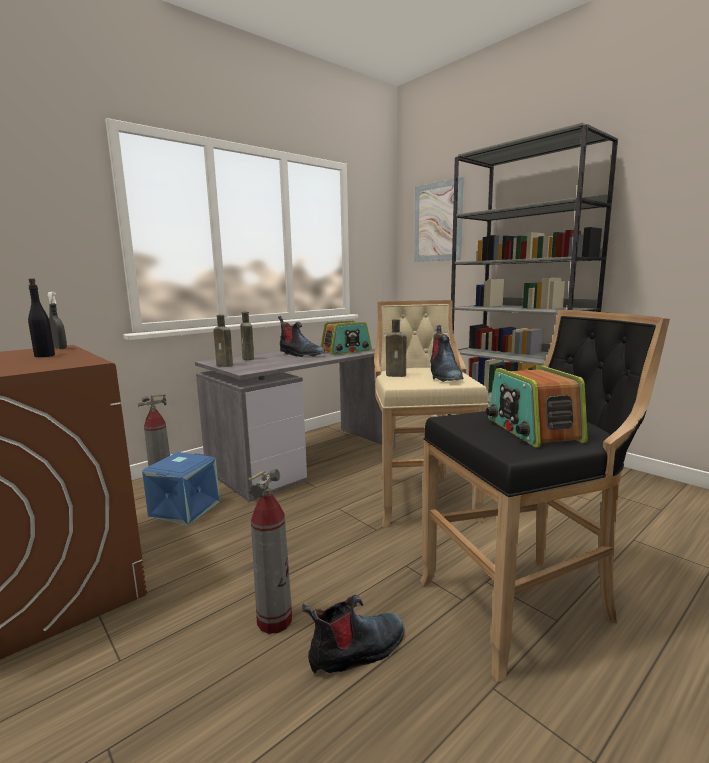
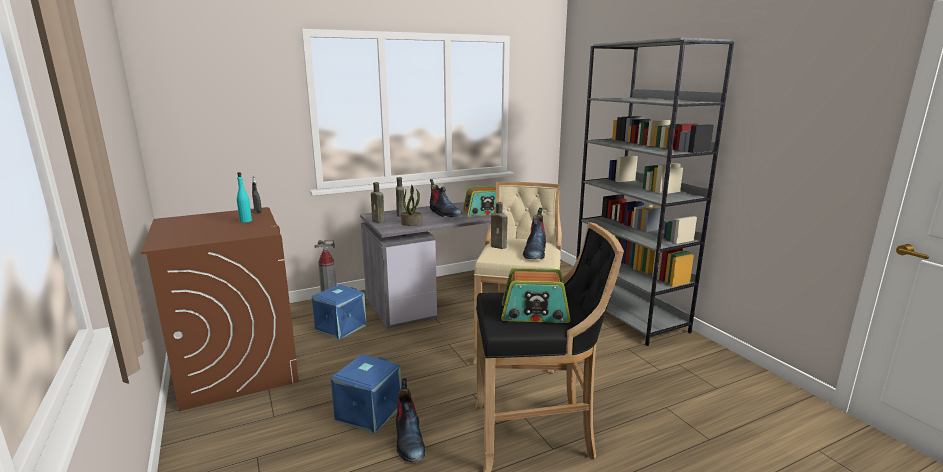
camera: 15 degrees right, 5 degrees up
(45, 355) = (246, 221): black bottle -> turquoise bottle
(270, 364) = (412, 224): none -> potted plant
(275, 620) = (368, 412): fire extinguisher -> blue storage box
(357, 651) = (409, 439): boot -> boot turned 90 degrees clockwise
(438, 222) = (594, 90): picture -> none
(532, 430) = (534, 314): radio -> radio turned 90 degrees counterclockwise

